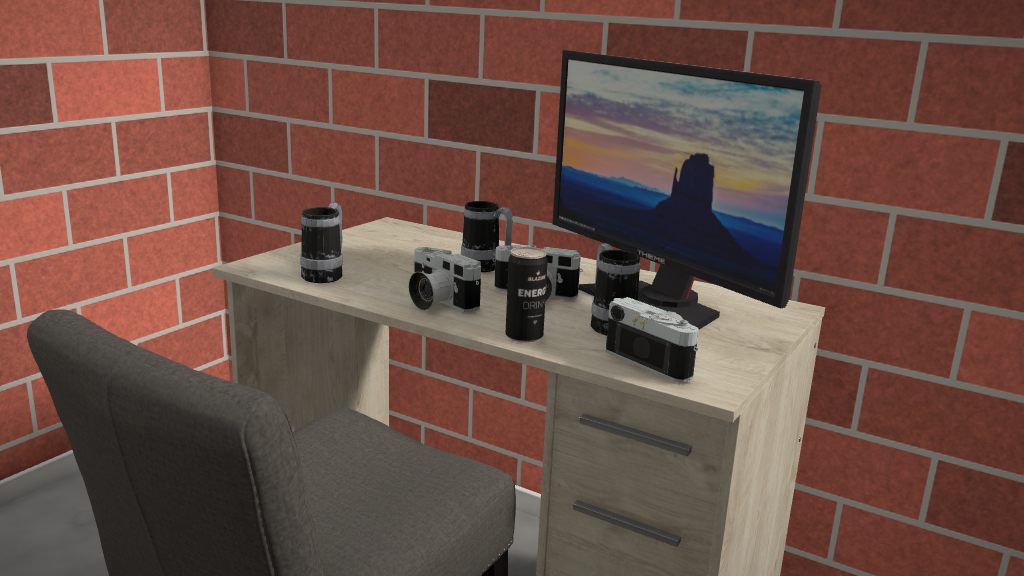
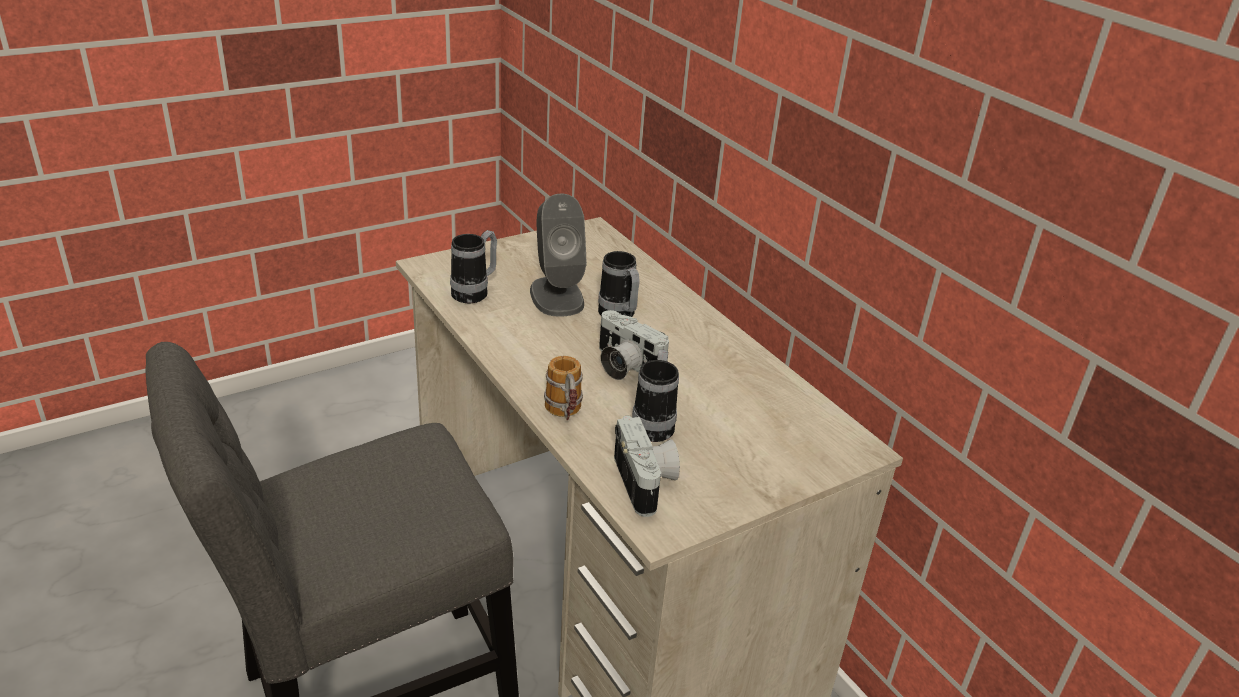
camera: 25 degrees right, 15 degrees up
(411, 265) = (556, 296): none -> grey speaker
(436, 302) = (532, 353): camera -> none
(524, 336) = (565, 416): can -> mug
(658, 305) = (729, 409): monitor -> none

